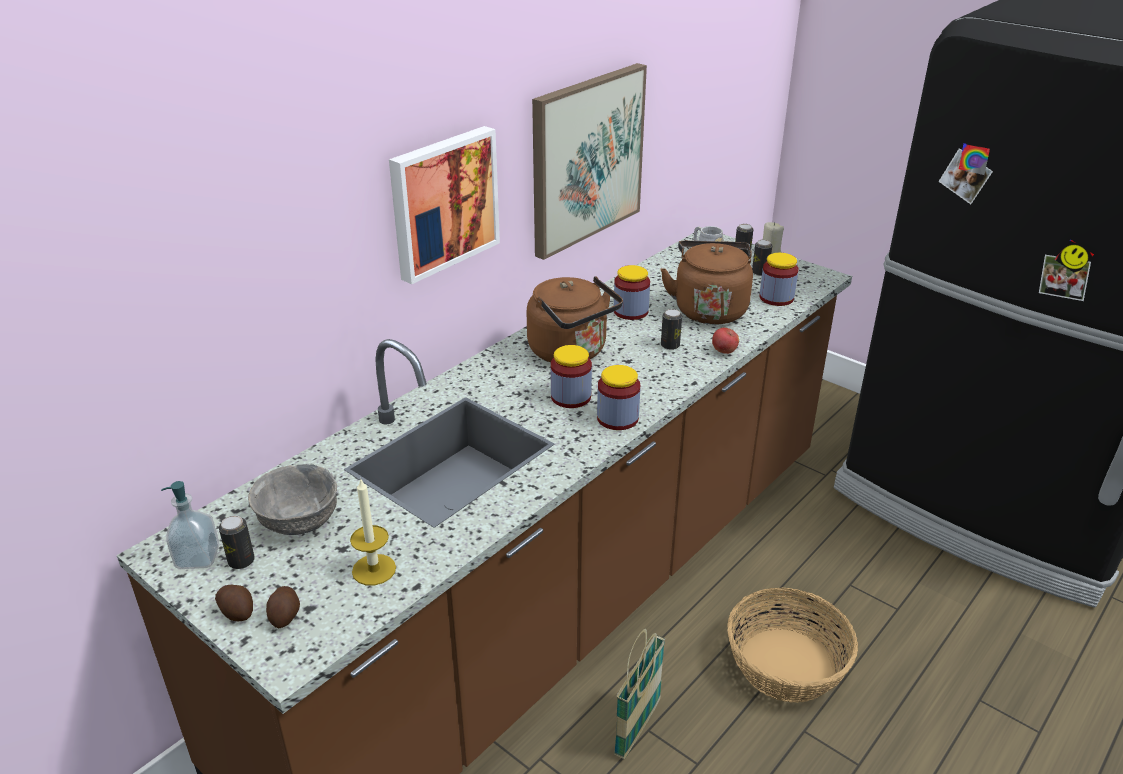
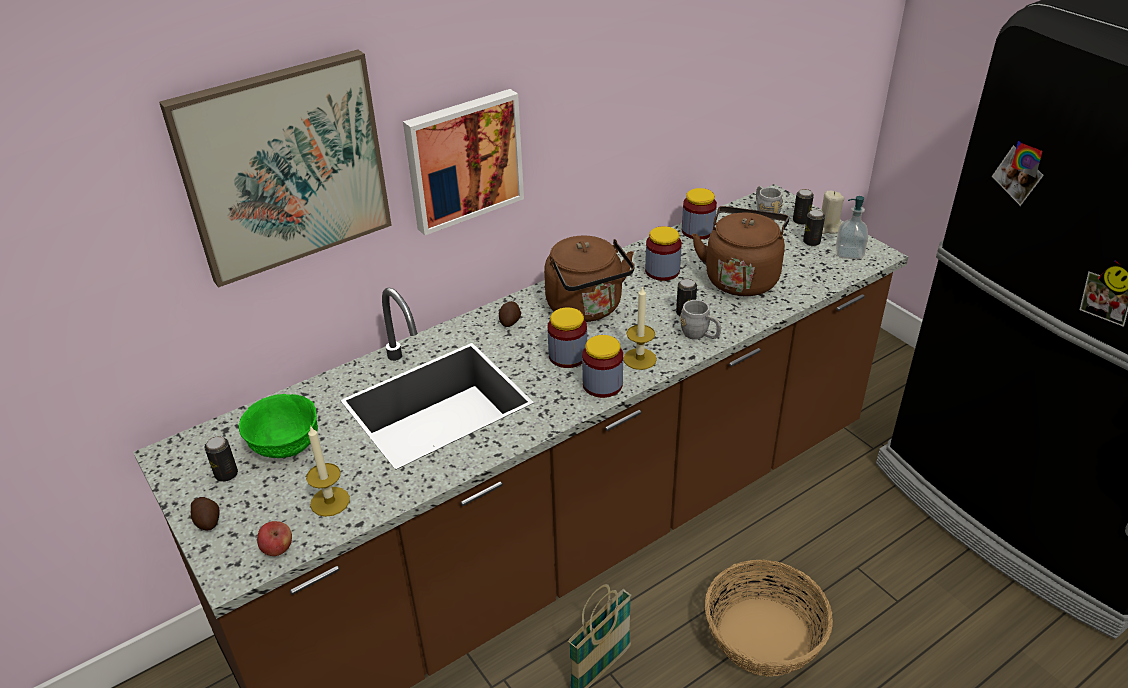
camera: 15 degrees right, 5 degrees up
(198, 558) = (193, 465): soap dispenser -> soap dispenser (849, 253)
(285, 615) = (244, 531): potato -> potato (510, 321)
(299, 520) = (285, 444): grey bowl -> green bowl
(586, 159) = (631, 117): picture -> picture (284, 167)
(644, 390) = (639, 359): none -> candle
(693, 363) = (699, 335): none -> grey mug
(724, 351) = (736, 327): apple -> apple (278, 549)
(776, 298) = (816, 273): jar -> jar (697, 231)

